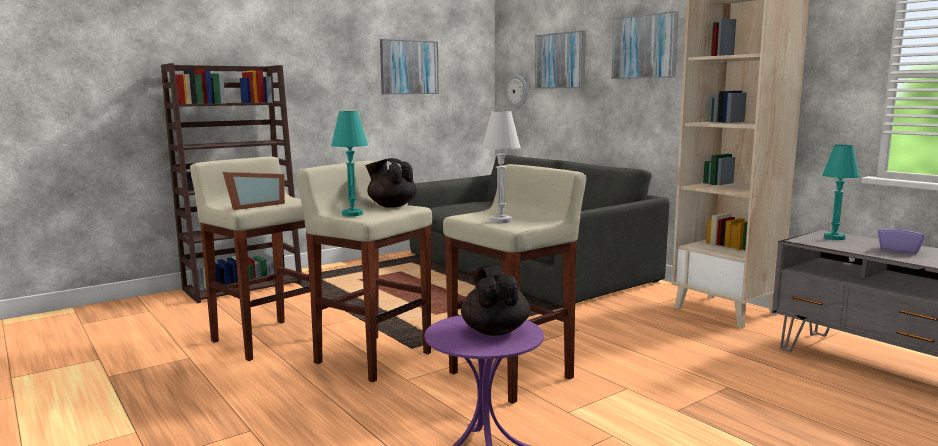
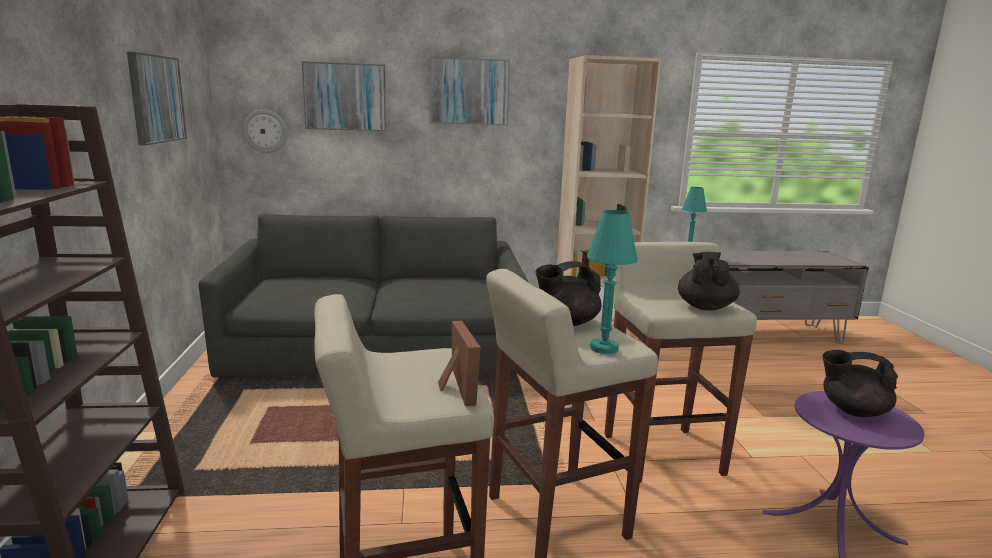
camera: 60 degrees left, 5 degrees up
(501, 221) = (705, 307): white table lamp -> black teapot
(899, 250) = (734, 256): purple tissue box -> none

